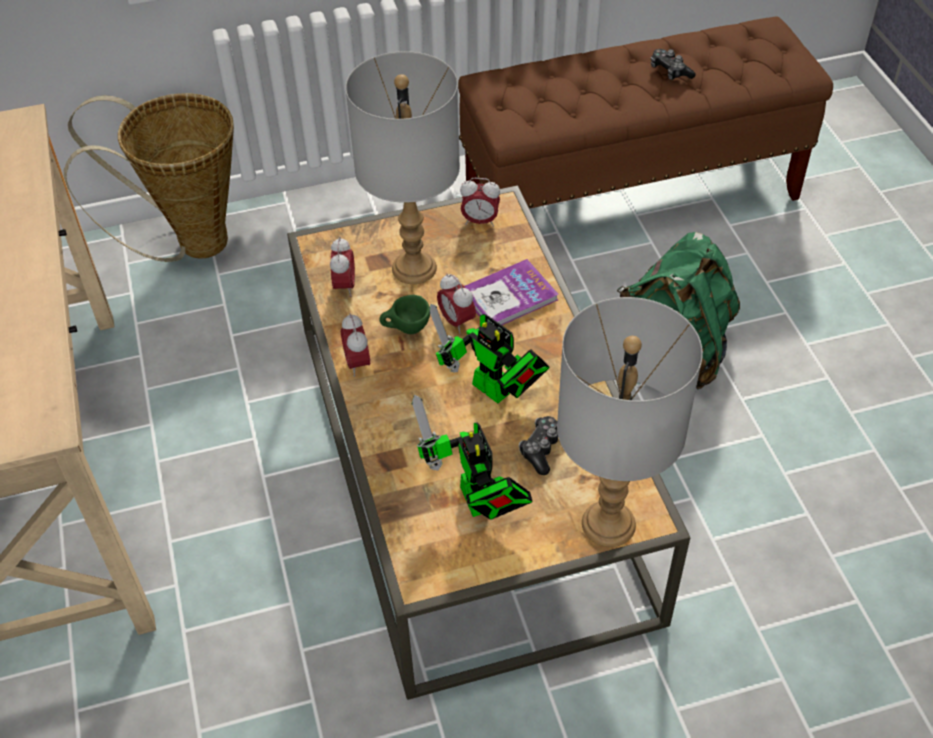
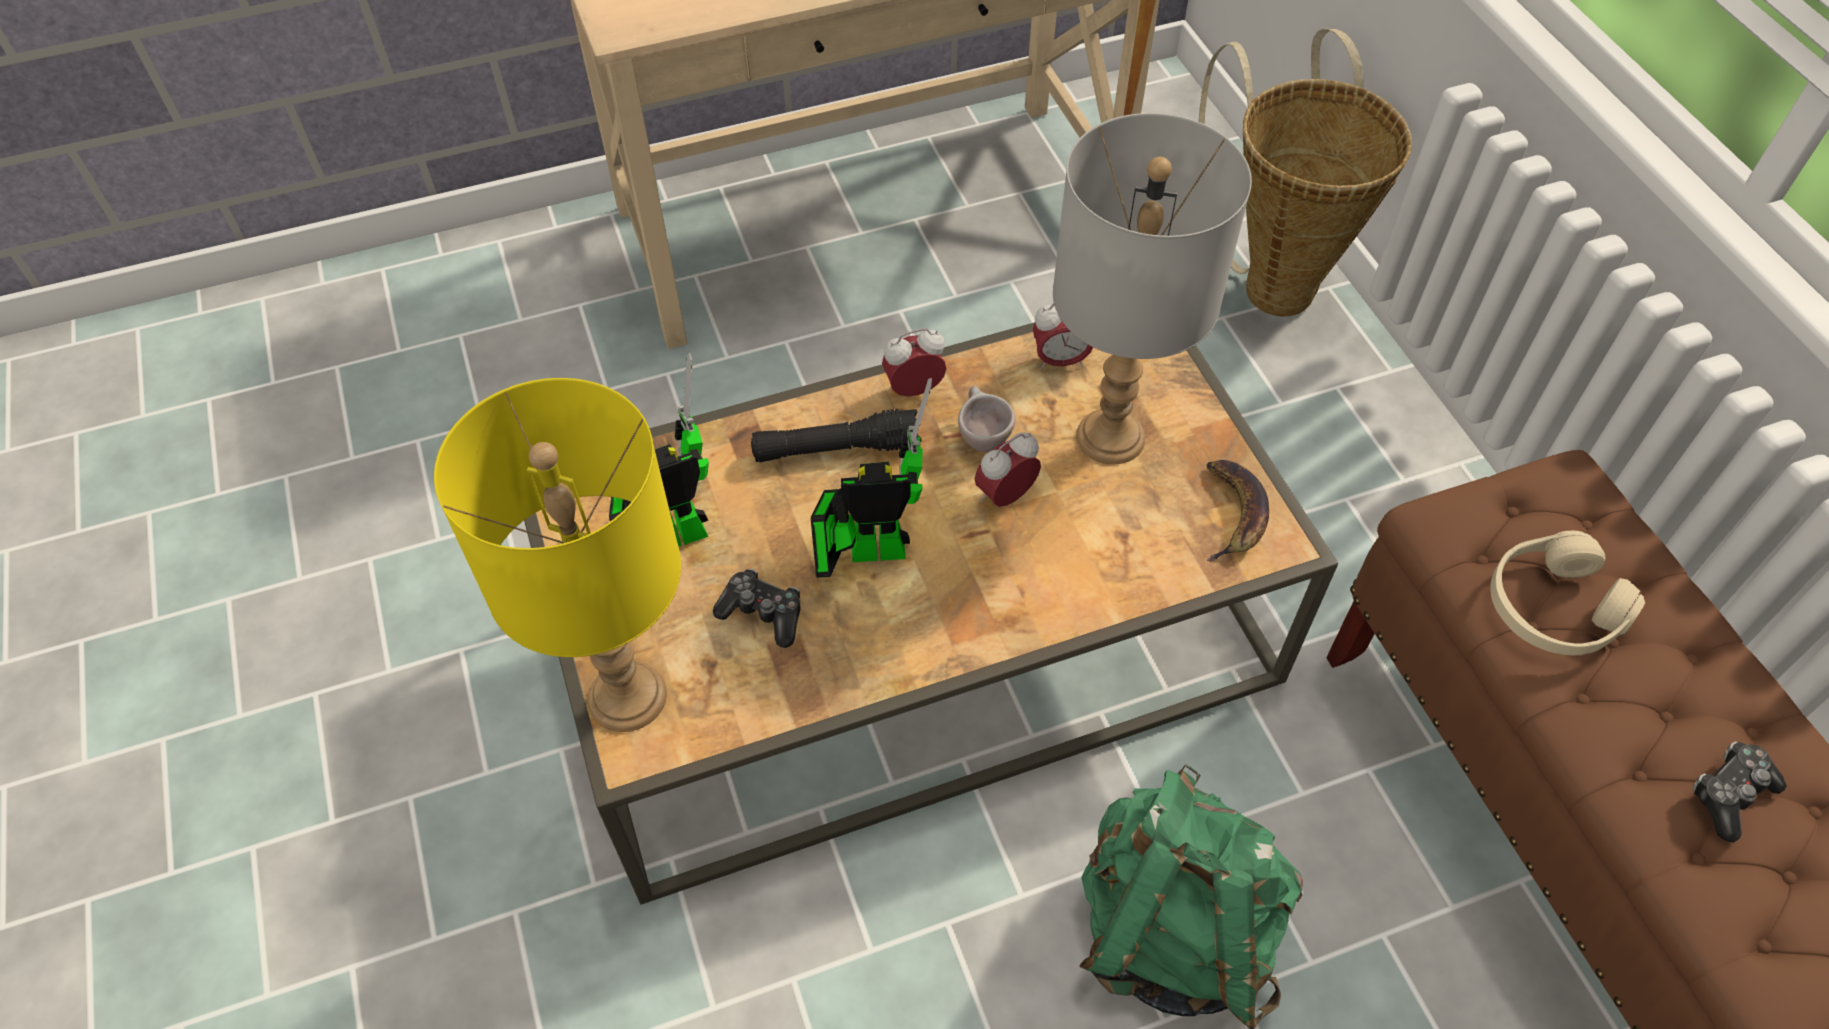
camera: 85 degrees right, 5 degrees up
(406, 330) = (981, 437): green cup -> beige cup
(406, 408) = (836, 449): none -> black flashlight
(480, 221) = (1233, 514): alarm clock -> banana
(495, 392) = (868, 550): toy robot -> toy robot turned 45 degrees clockwise
(509, 296) = (1066, 559): book -> none
(567, 102) = (1552, 607): none -> beige headphones
(607, 523) = (628, 695): grey table lamp -> yellow table lamp

